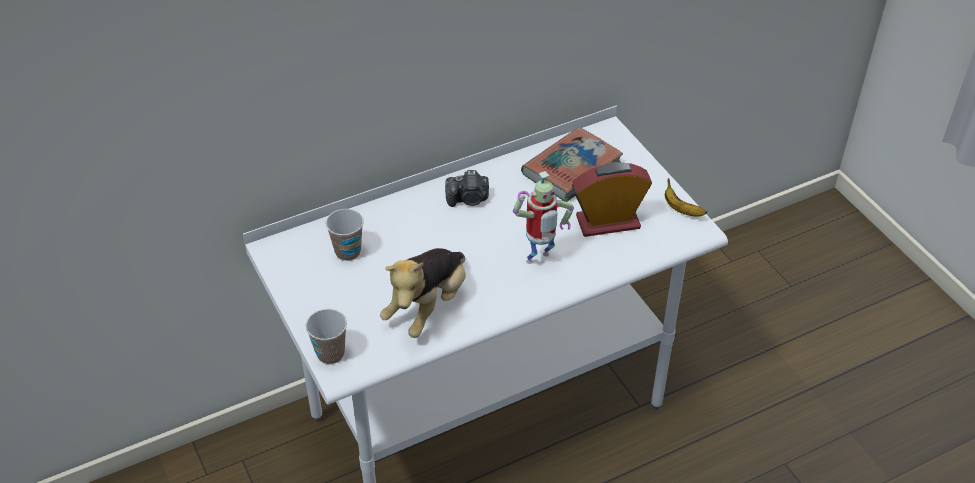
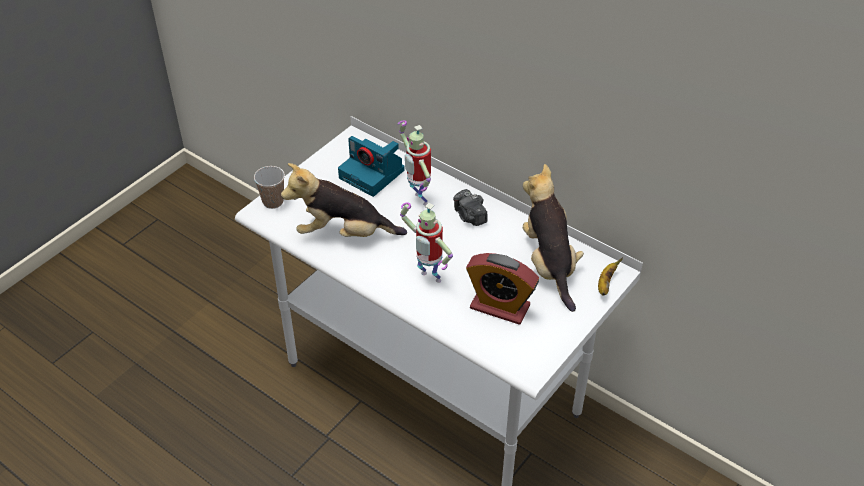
camera: 65 degrees right, 0 degrees up
(348, 252) = (373, 174): cup -> camera
(416, 229) = (418, 200): none -> toy robot
(571, 169) = (549, 264): book -> plush toy
(608, 222) = (499, 307): alarm clock -> alarm clock turned 150 degrees clockwise
(681, 209) = (549, 351): banana -> banana (605, 284)

